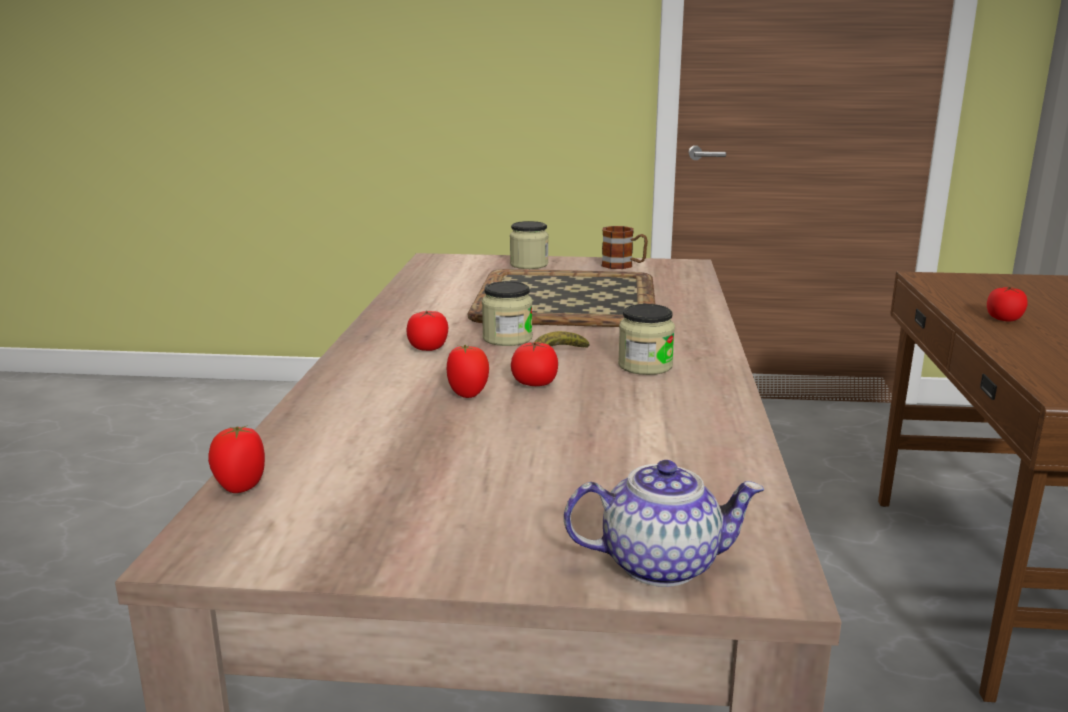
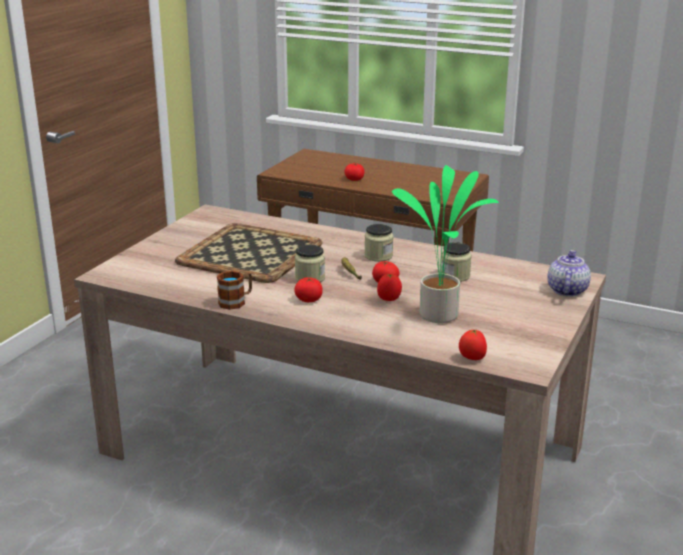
camera: 70 degrees left, 5 degrees up
(426, 440) = (441, 315): none -> potted plant
(529, 264) = (158, 250): jar -> jar (455, 276)
(623, 266) = (193, 226): mug -> mug (236, 301)

